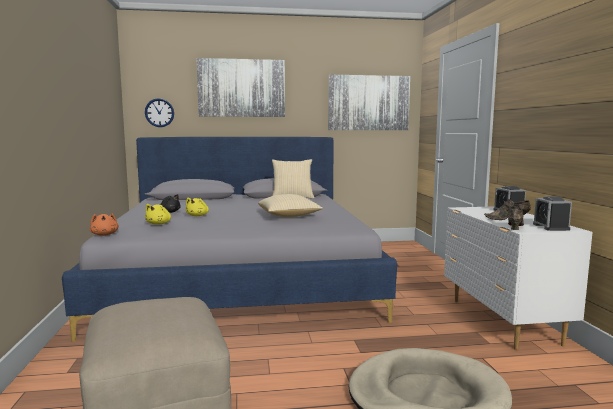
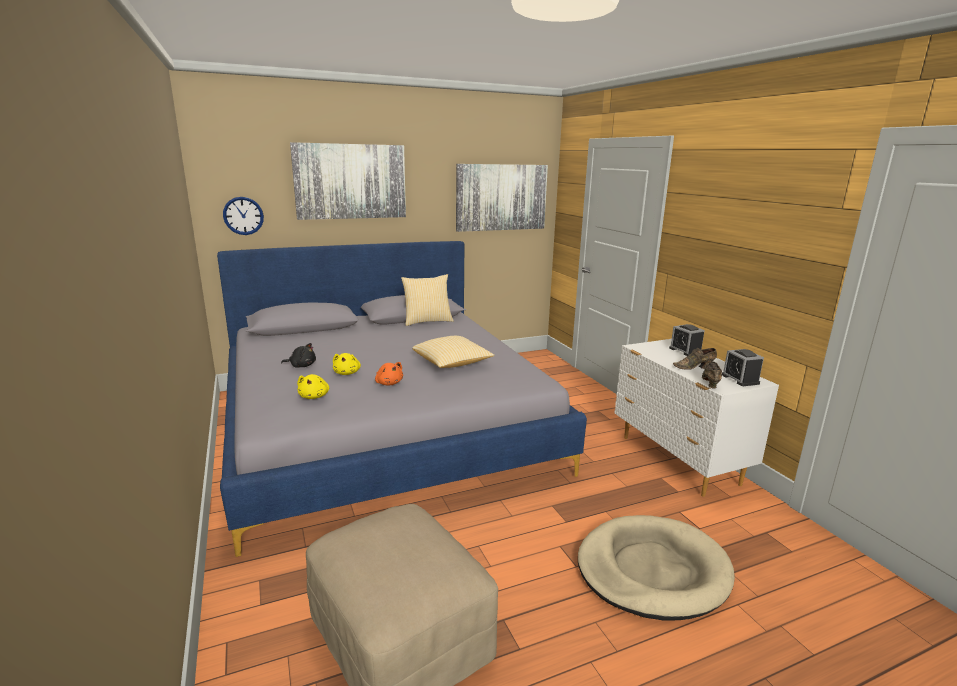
camera: 15 degrees left, 10 degrees up
(105, 234) = (257, 423): orange plush toy -> orange plush toy (388, 383)

